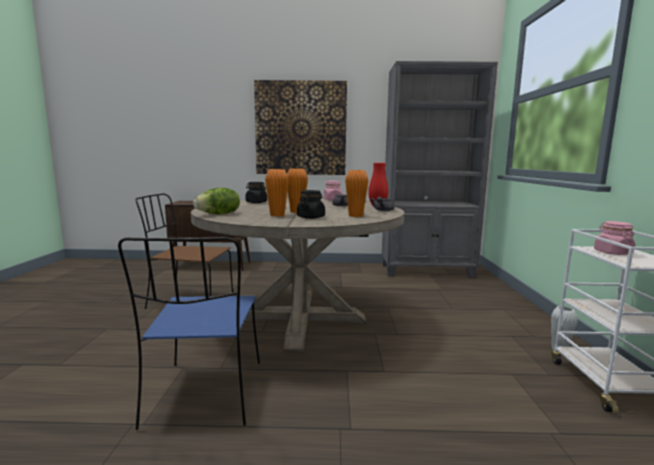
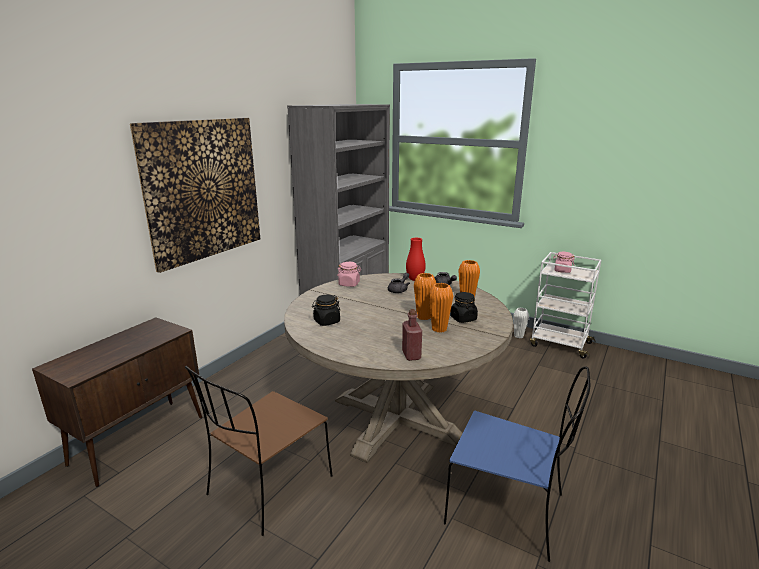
camera: 60 degrees left, 10 degrees up
(219, 214) = (411, 355): lettuce -> red bottle

